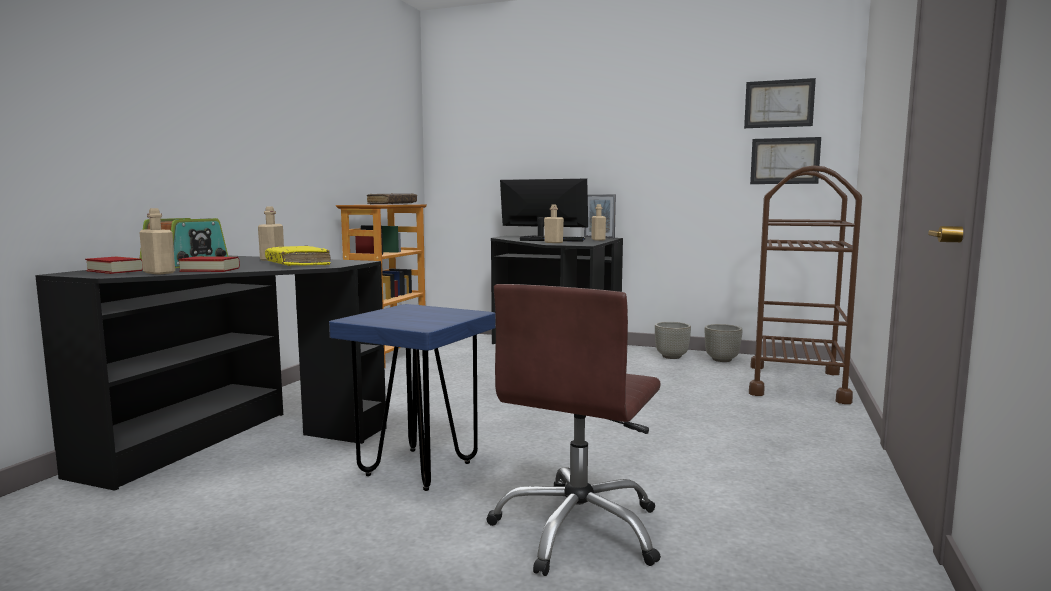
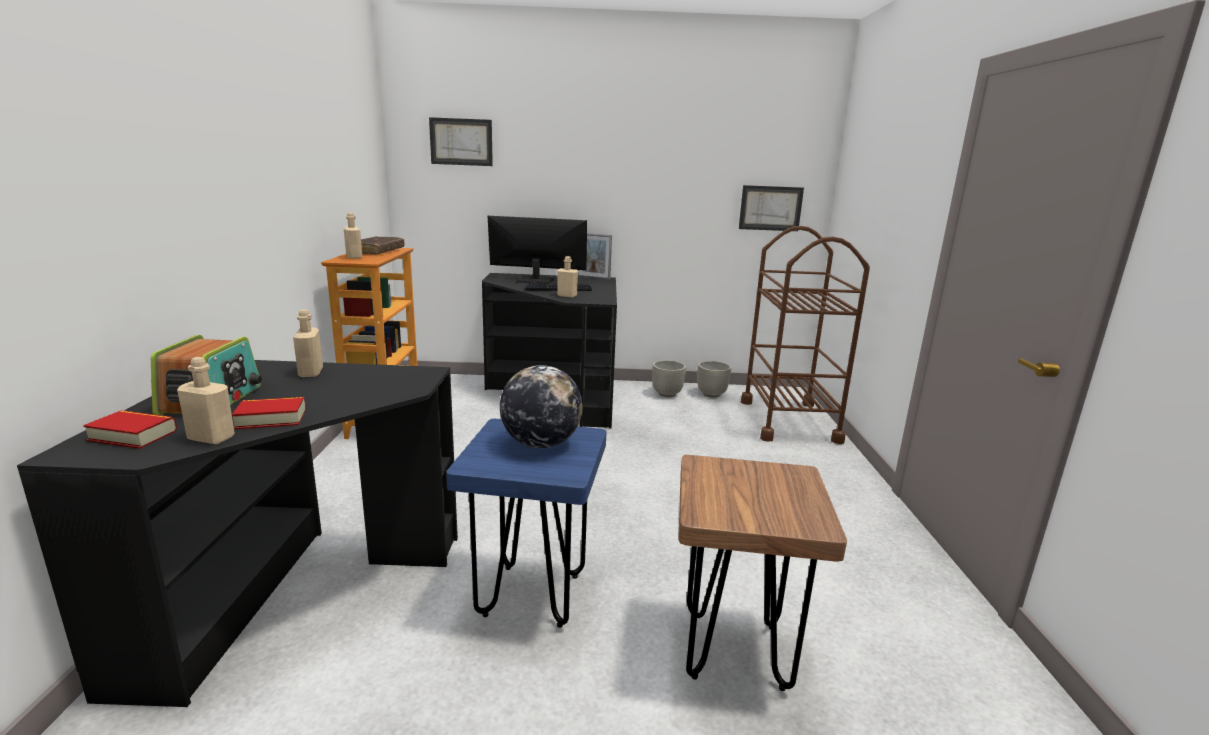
camera: 20 degrees left, 10 degrees up
(297, 264) = (364, 388): yellow book -> none
(425, 314) = (541, 444): none -> globe
(578, 530) = (734, 651): brown office chair -> brown stool
(598, 240) = (601, 285): beige bottle -> beige bottle (354, 257)
(779, 104) = (769, 152): picture -> picture (461, 142)

